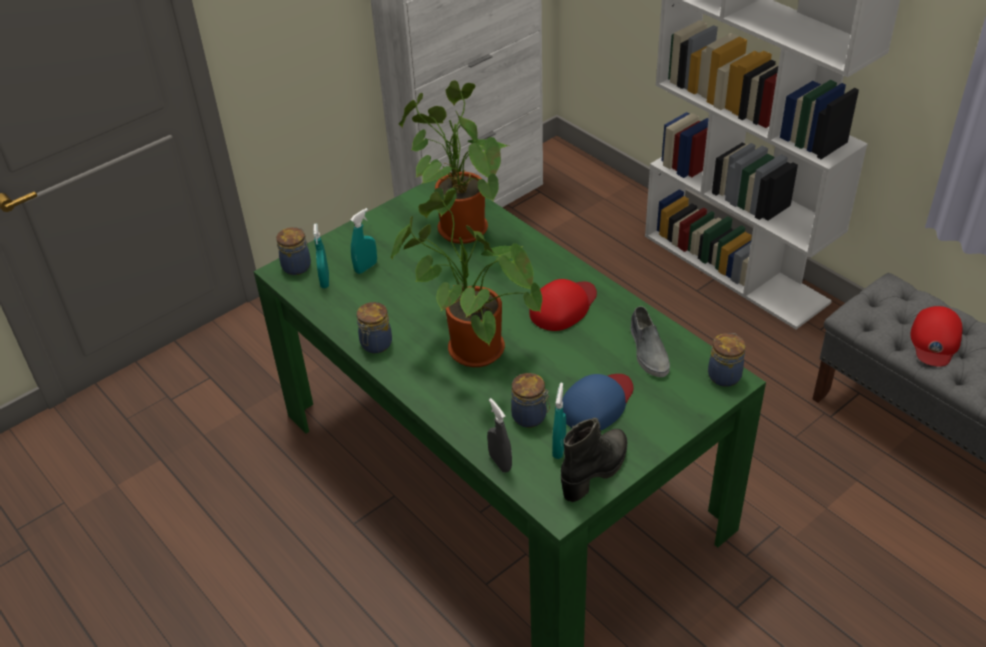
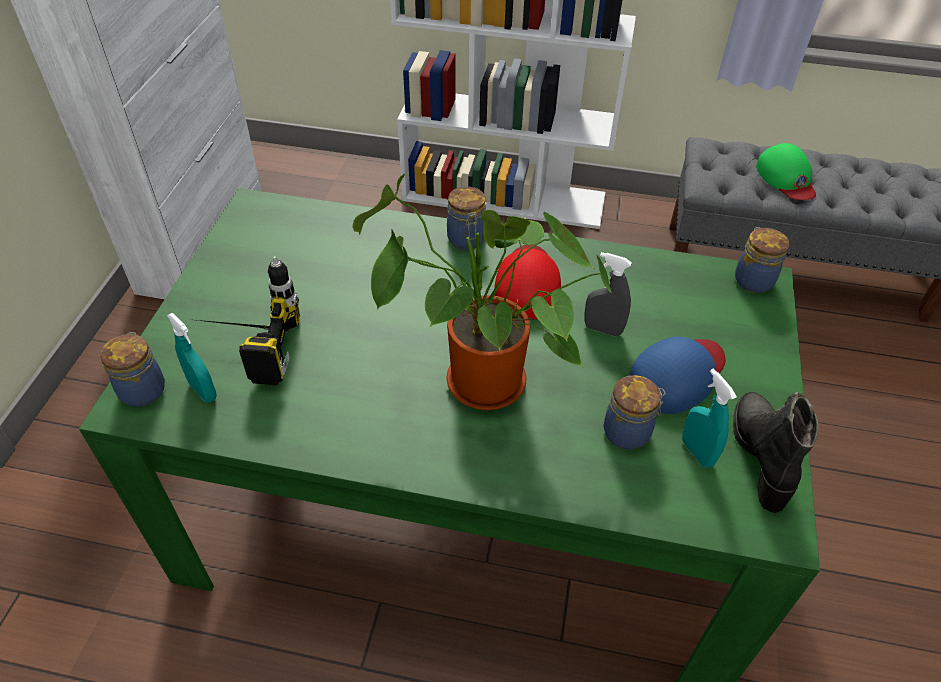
camera: 40 degrees left, 5 degrees up
(366, 267) = (245, 346): turquoise spray bottle -> power drill
(375, 345) = (355, 443): jar -> jar (466, 240)
(458, 228) = (318, 247): potted plant -> none
(500, 462) = (657, 511): grey spray bottle -> grey spray bottle (603, 329)
(598, 404) = (677, 375): blue cap -> blue cap turned 45 degrees clockwise
(648, 350) = (659, 290): grey shoe -> none
(935, 340) = (786, 178): red cap -> green cap

